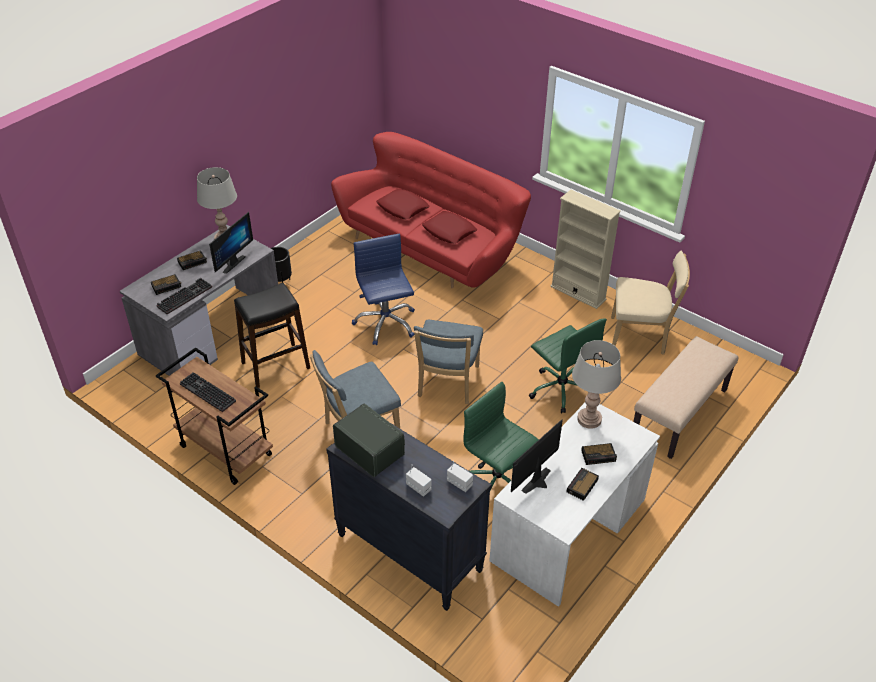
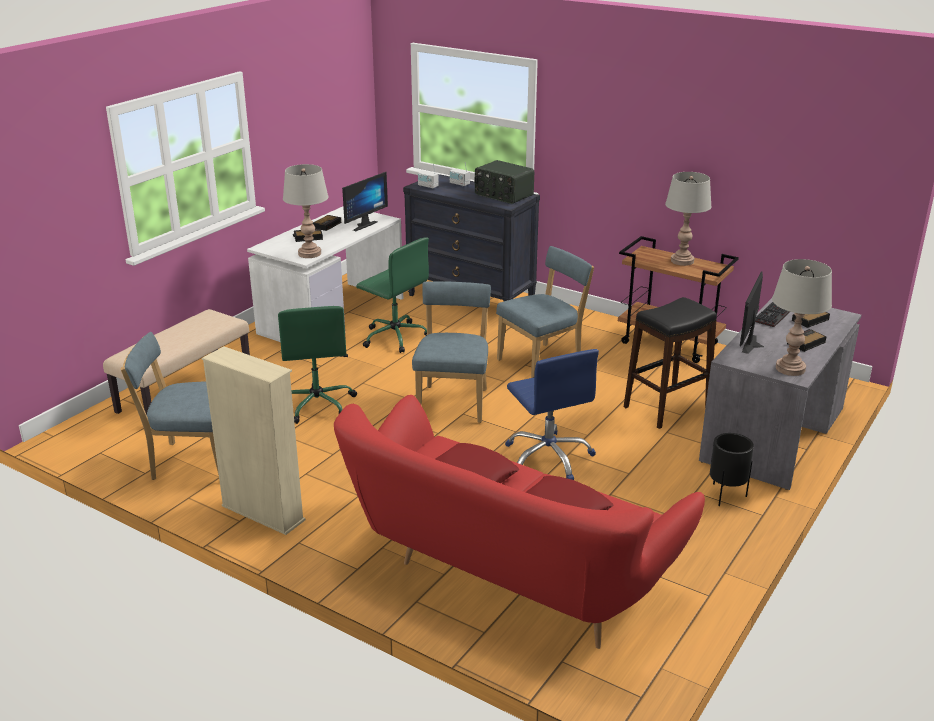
camera: 175 degrees right, 15 degrees down
(206, 393) = (682, 261): keyboard -> grey table lamp
(560, 388) = (317, 404): green office chair -> green office chair turned 150 degrees counterclockwise
(641, 336) = (192, 462): beige chair -> blue chair

